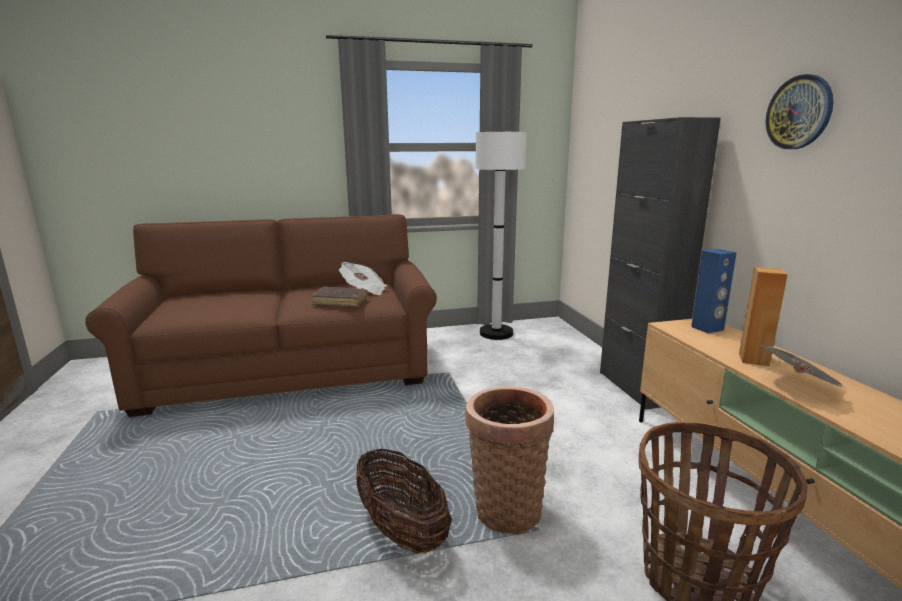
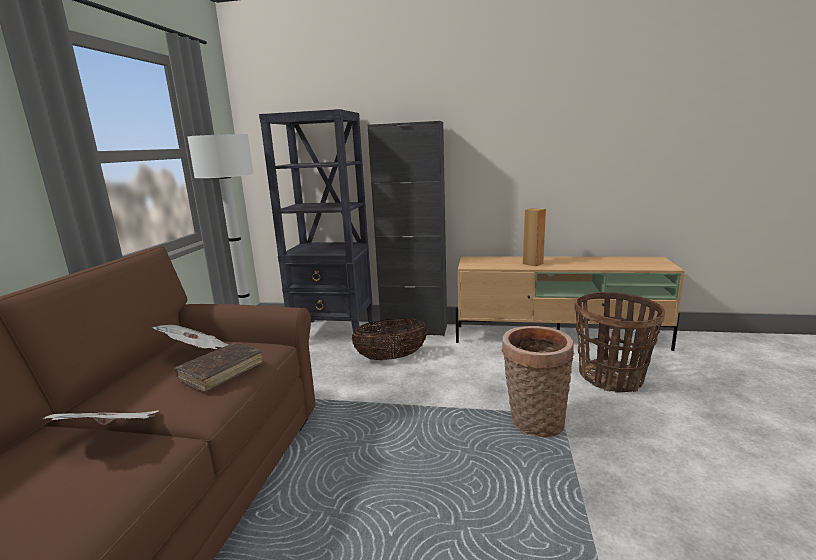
camera: 65 degrees left, 0 degrees up
(402, 531) = (548, 483): basket -> basket (391, 357)
(573, 350) = (334, 332): none -> black bookcase
(707, 328) = (480, 260): blue speaker -> none
(799, 112) = (503, 119): wall clock -> none
(799, 386) = (570, 265): newspaper -> newspaper (114, 436)

